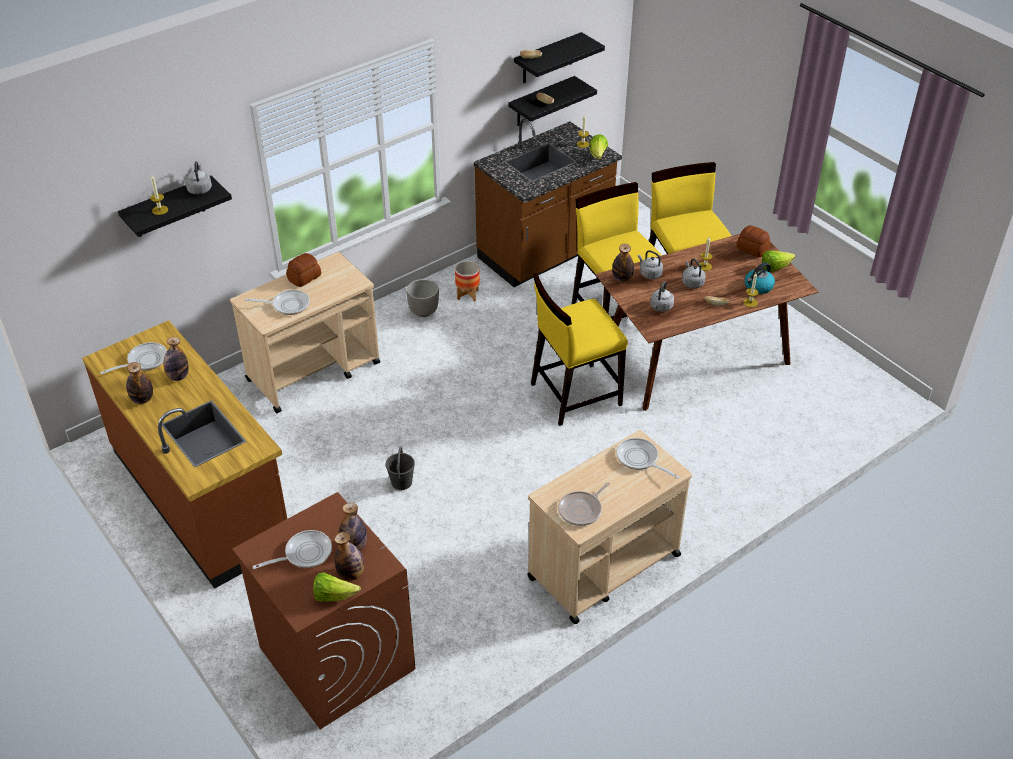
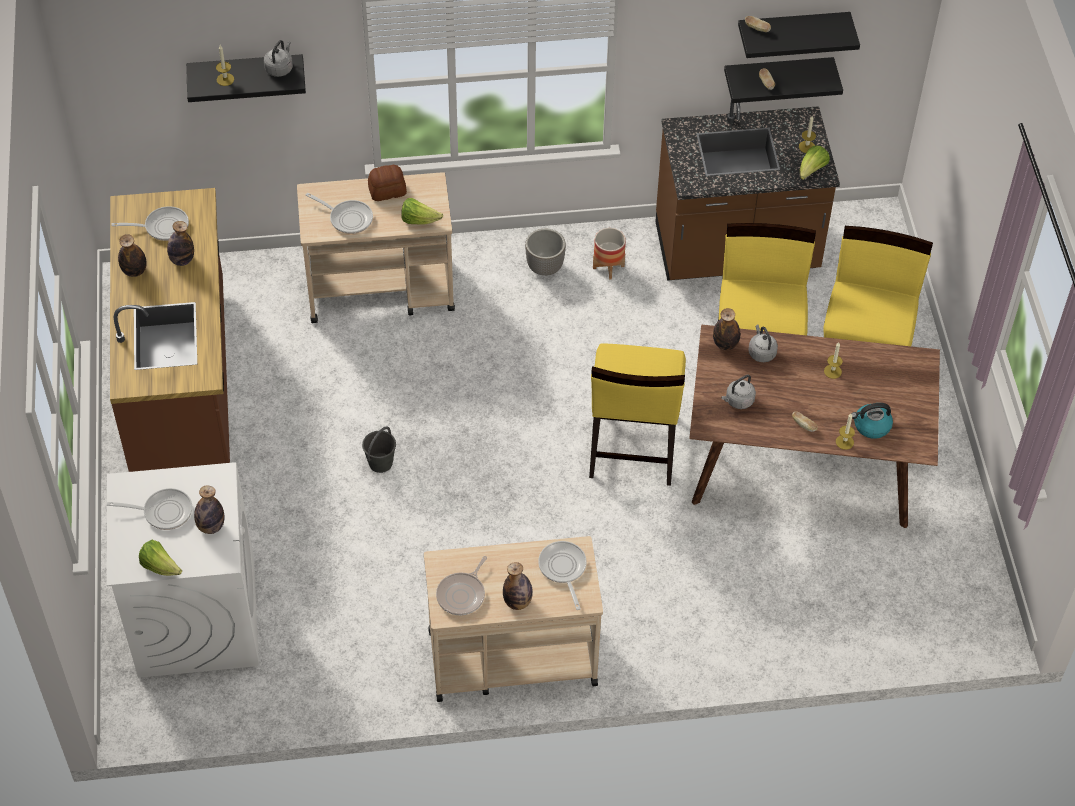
camera: 30 degrees right, 10 degrees up
(335, 658) = (196, 616): brown washing machine -> white washing machine
(351, 574) = (189, 553): bottle -> bottle (517, 602)
(574, 394) = (632, 447): yellow chair -> yellow chair turned 90 degrees counterclockwise
(582, 510) = (462, 594): frying pan -> frying pan turned 45 degrees counterclockwise
(692, 282) = (800, 385): grey kettle -> none
(752, 248) = (909, 373): bread -> none
(775, 267) = (913, 410): lettuce -> lettuce (419, 220)

